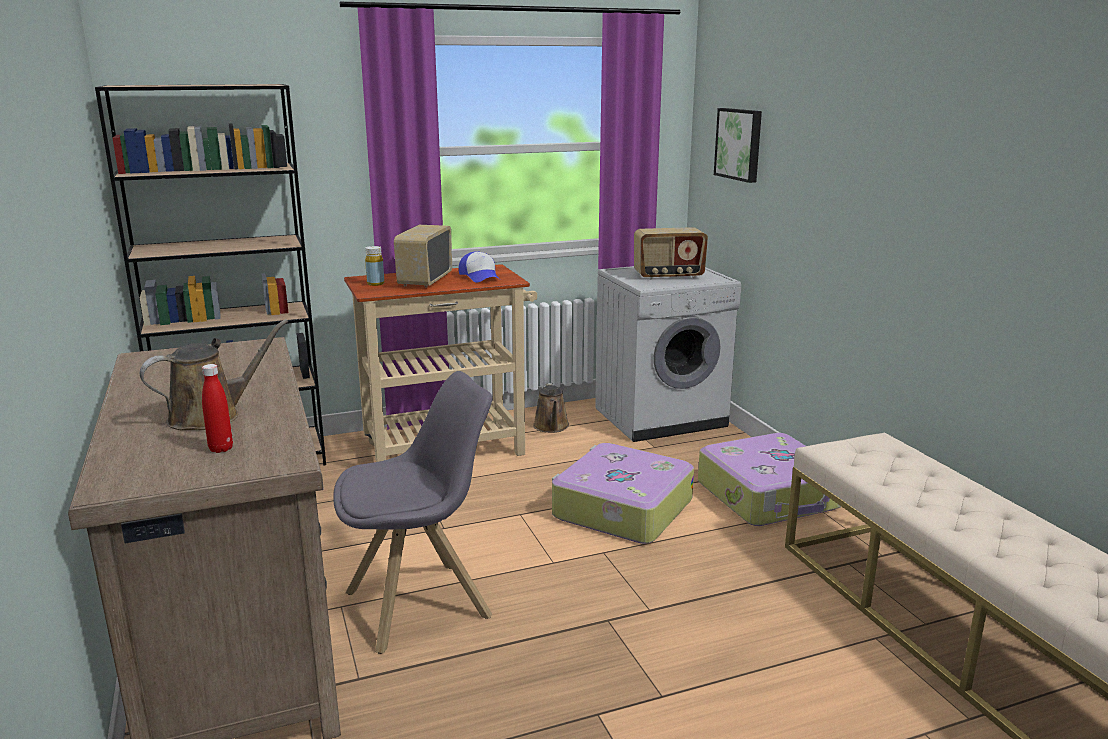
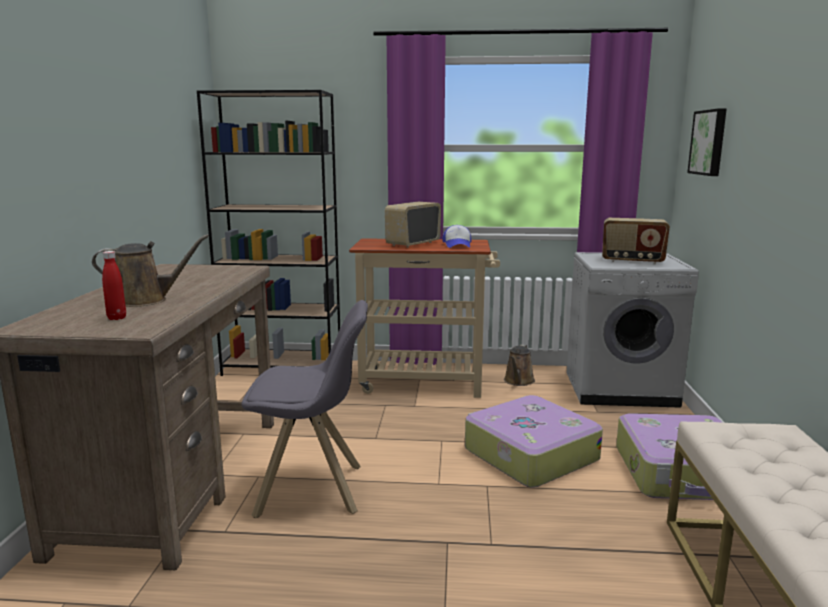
camera: 25 degrees right, 5 degrees down
(375, 284) = (375, 243): yellow bottle -> none

